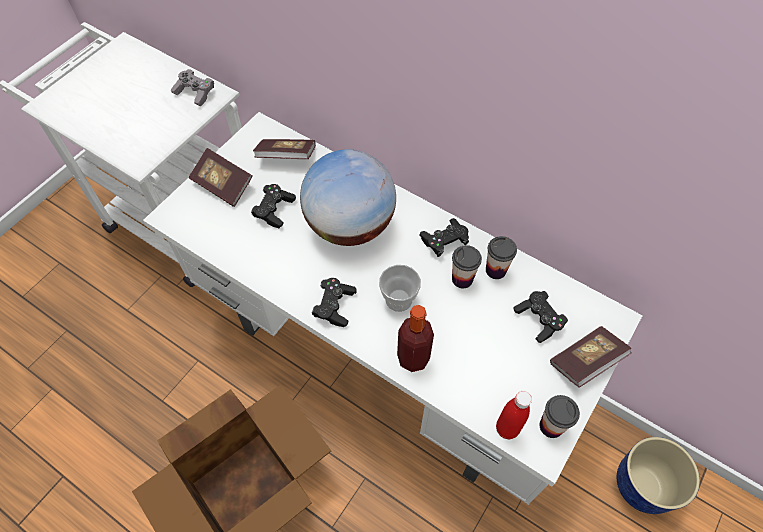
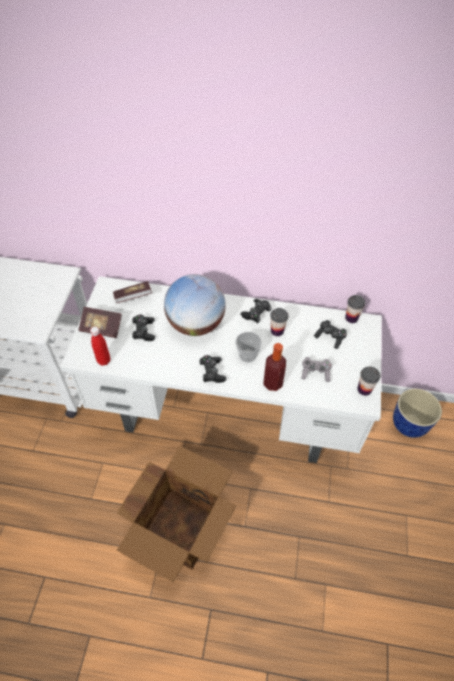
camera: 25 degrees left, 5 degrees down
(195, 93) = (51, 277): grey game controller -> grey game controller (315, 372)
(495, 270) = (293, 319): cup -> cup (351, 318)
(507, 429) = (342, 400): red bottle -> red bottle (104, 361)
(586, 362) = (365, 350): book -> none

